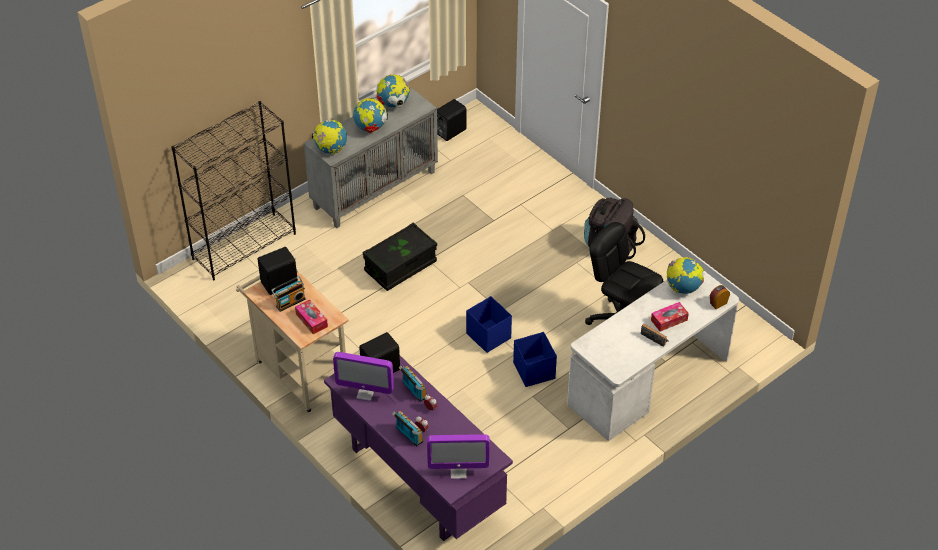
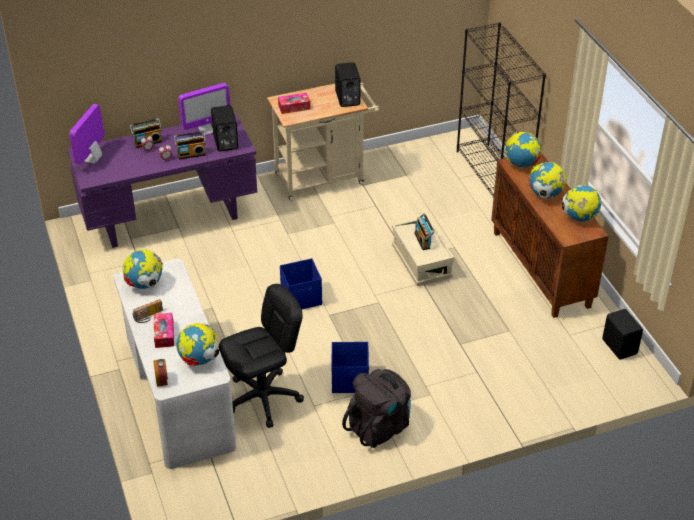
camera: 110 degrees right, 5 degrees down
(290, 302) = (322, 100): radio -> radio (423, 240)
(365, 393) = (206, 130): monitor -> monitor turned 150 degrees counterclockwise
(375, 189) = (542, 269): grey cabinet -> brown cabinet
(400, 267) = (421, 262): black storage box -> beige storage box
(534, 371) = (240, 316): blue storage box -> blue storage box (349, 380)
(618, 356) = (144, 284): none -> globe

